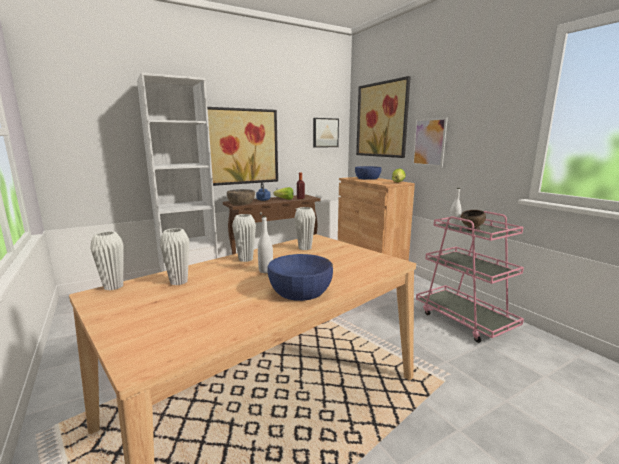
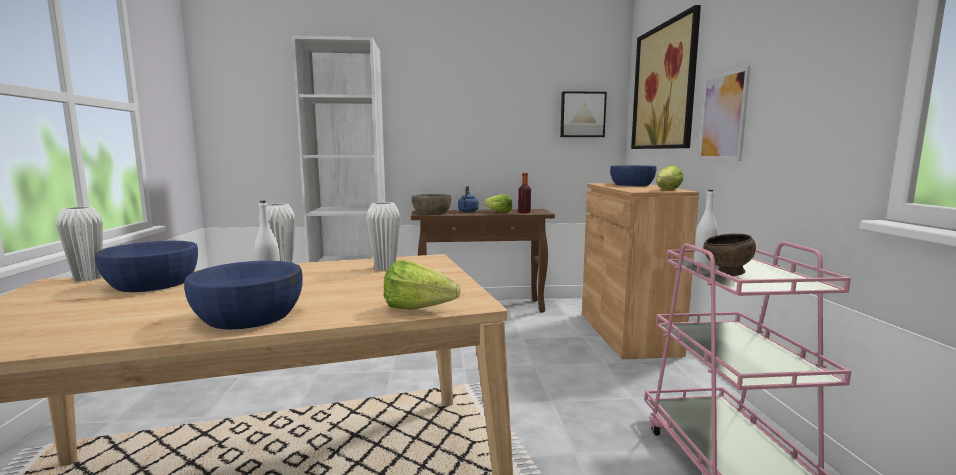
camera: 25 degrees right, 5 degrees down
(179, 282) = (152, 283): white vase -> blue bowl
(242, 146) = (446, 134): picture -> none
(381, 270) = (423, 310): none -> lettuce

